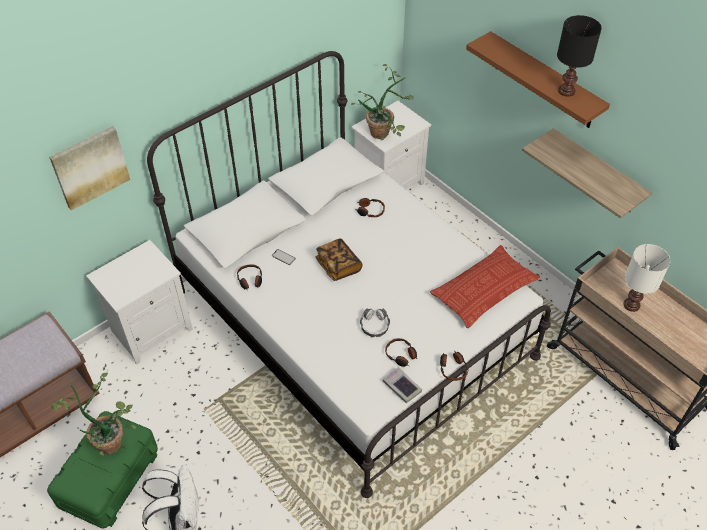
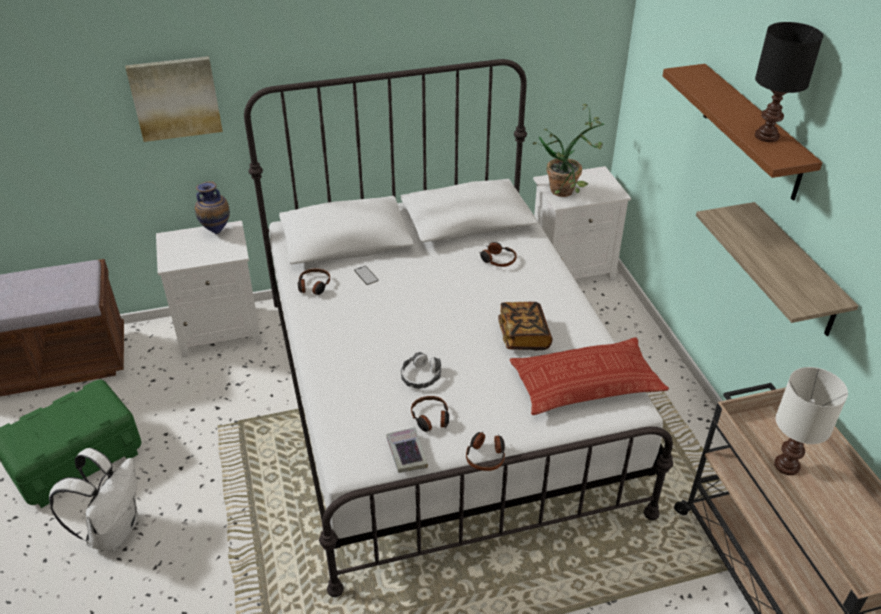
camera: 25 degrees right, 10 degrees down
(109, 438) = (84, 406): potted plant -> none
(136, 256) = (216, 231): none -> vase
(338, 266) = (421, 302): book -> book (523, 336)

